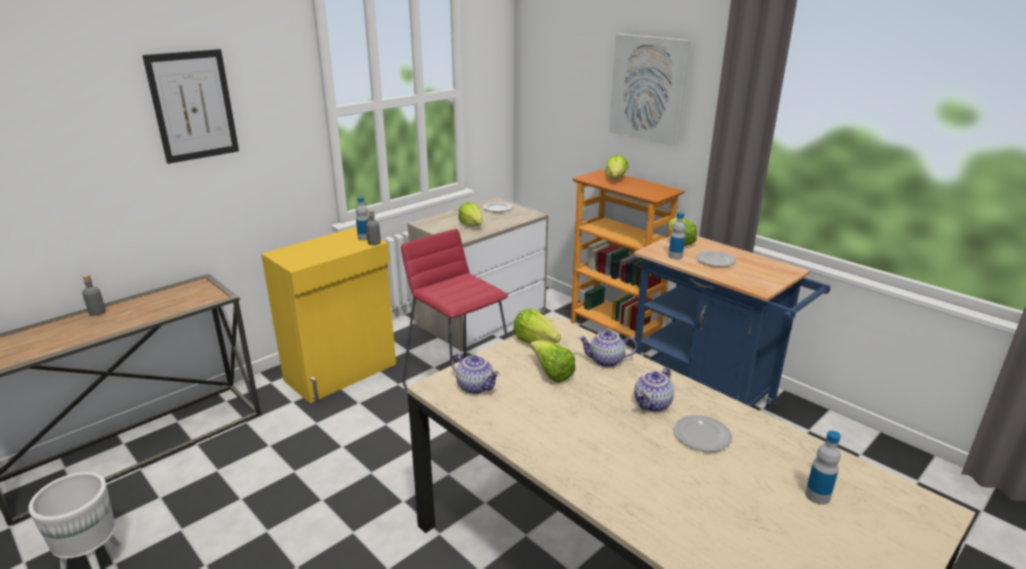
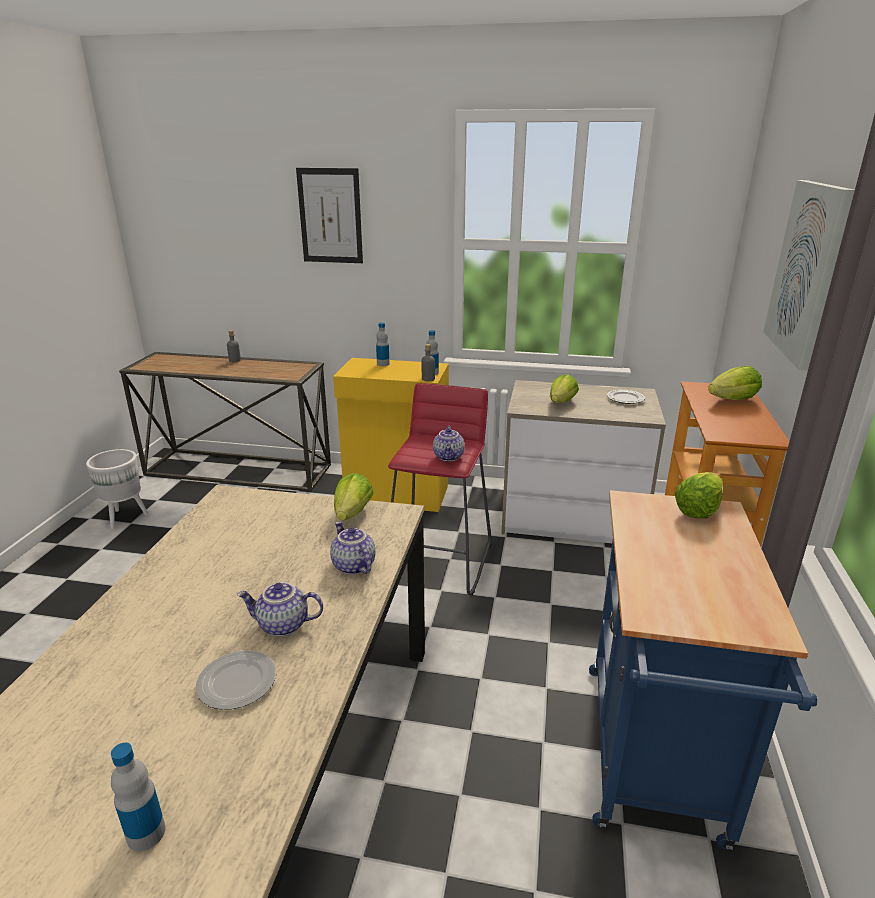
camera: 55 degrees right, 0 degrees up
(476, 386) = (239, 513): teapot -> teapot (449, 457)
(551, 373) = (297, 542): lettuce -> none
(675, 256) = (643, 520): bottle -> bottle (383, 364)
(716, 261) = (681, 553): plate -> none

